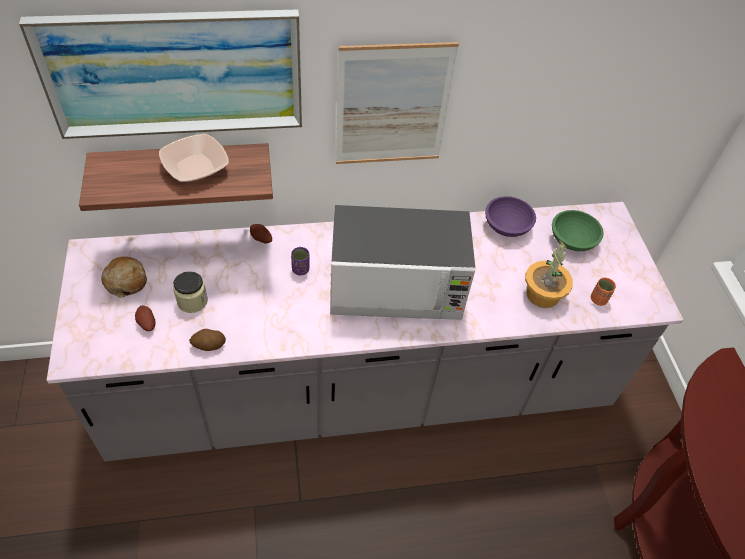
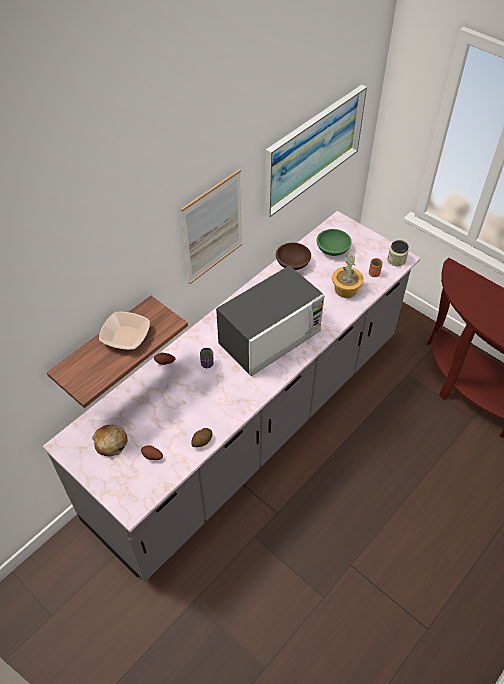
camera: 35 degrees left, 0 degrees up
(175, 73) = (94, 282): picture -> picture (313, 149)
(192, 301) = (165, 425): jar -> jar (396, 260)
(506, 226) = (292, 263): purple bowl -> brown bowl

